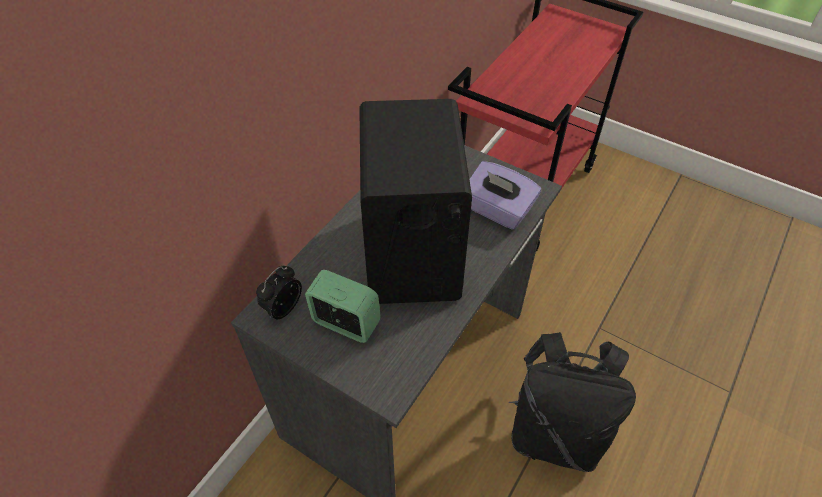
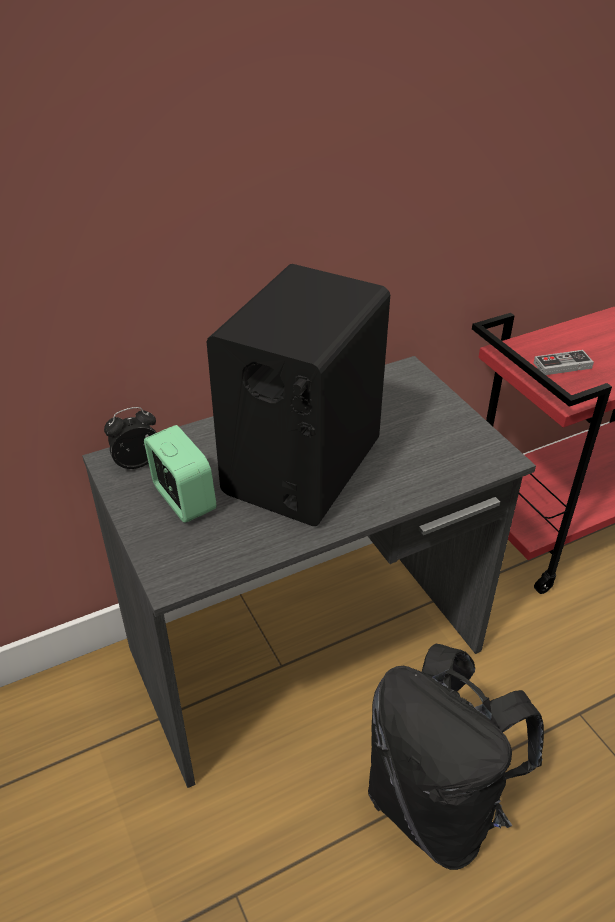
camera: 30 degrees right, 10 degrees down
(497, 210) = (434, 461): purple tissue box -> none
(519, 96) = (562, 365): none -> game controller

